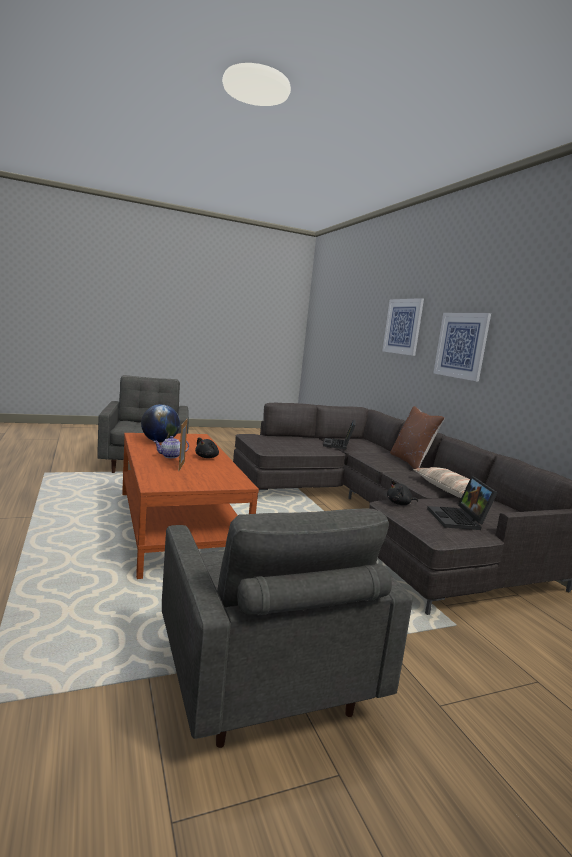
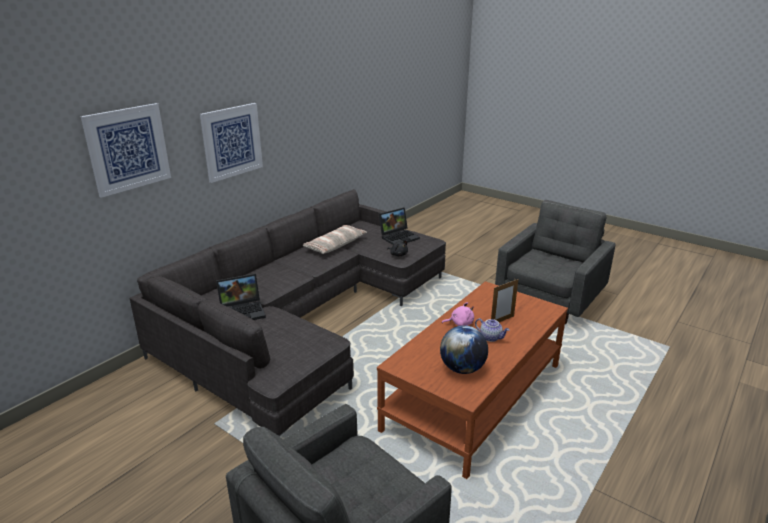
camera: 120 degrees left, 15 degrees up
(207, 457) = (460, 323): black plush toy -> pink plush toy
(411, 462) = (264, 268): brown pillow -> none

